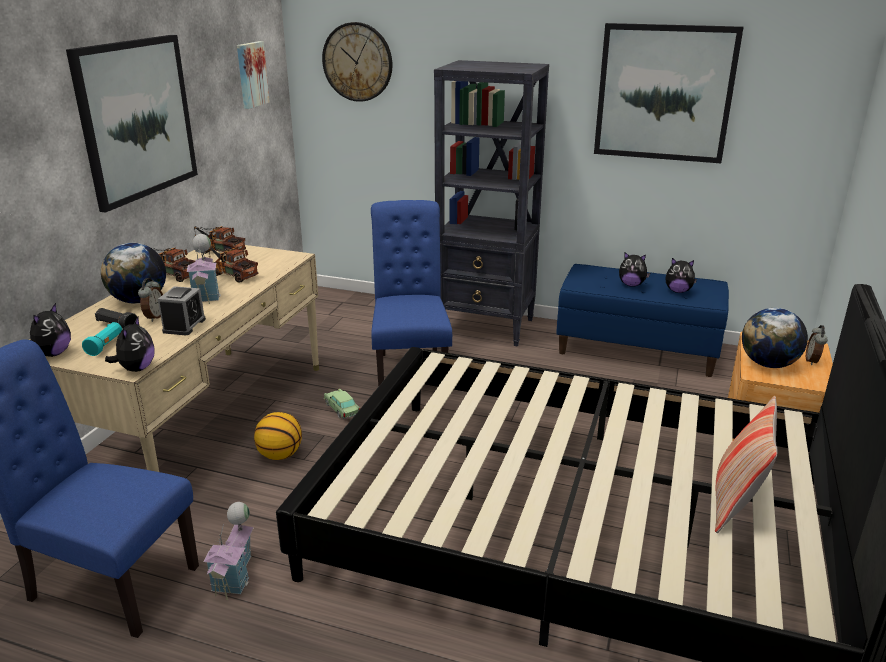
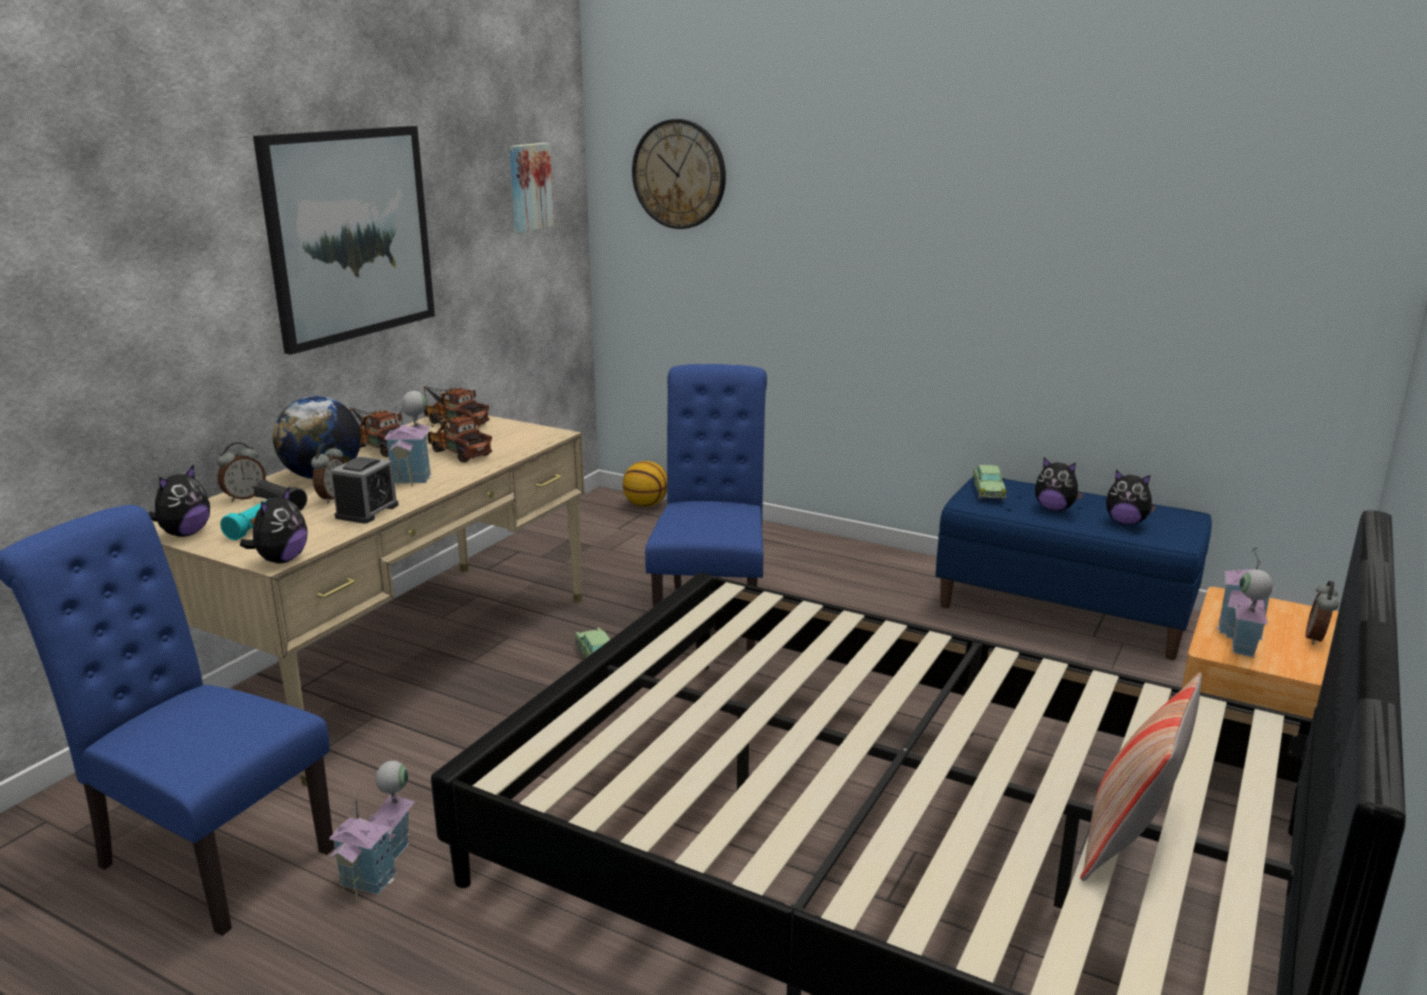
camera: 10 degrees right, 5 degrees down
(86, 321) = (244, 497): none -> alarm clock
(280, 455) = (492, 711): basketball -> basketball (645, 505)
(486, 327) = (841, 561): black bookcase -> none
(586, 276) = (988, 492): none -> toy car
(664, 93) = (1114, 222): picture -> none
(768, 364) = (1240, 637): globe -> toy house

